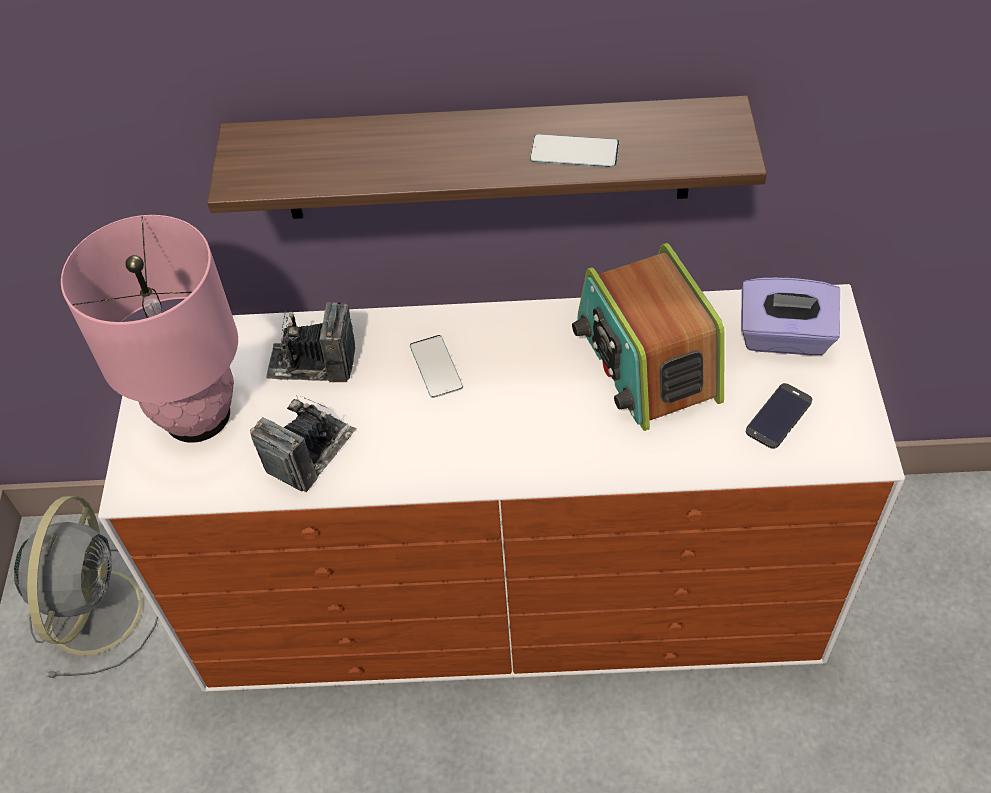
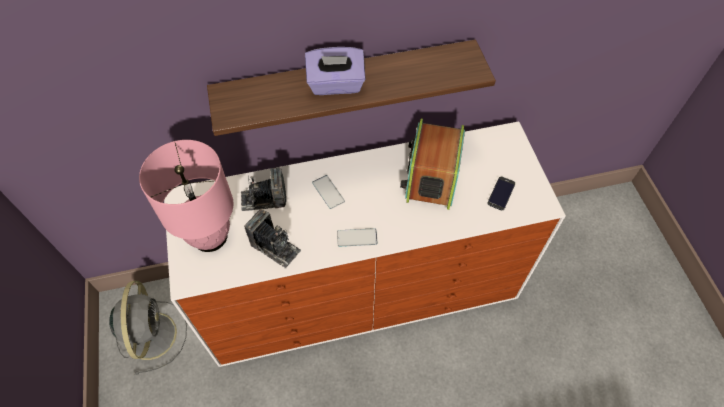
camera: 15 degrees left, 5 degrees up
(311, 452) = (275, 247): camera -> camera turned 105 degrees clockwise
(574, 152) = (398, 80): phone -> phone (357, 237)
(646, 361) = (431, 174): radio -> radio turned 45 degrees clockwise
(784, 337) = (494, 153): purple tissue box -> purple tissue box (336, 85)

